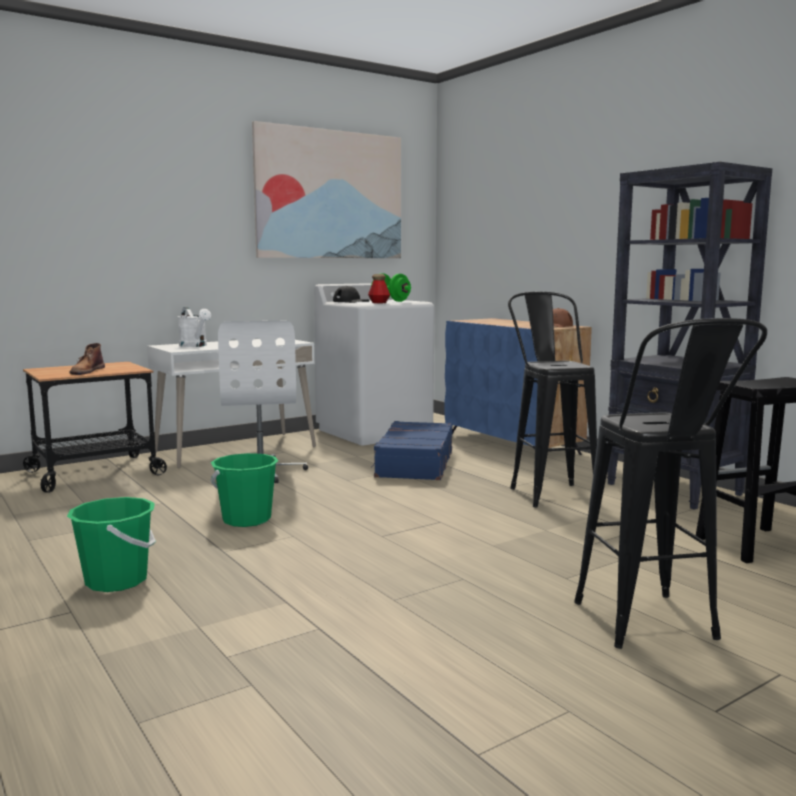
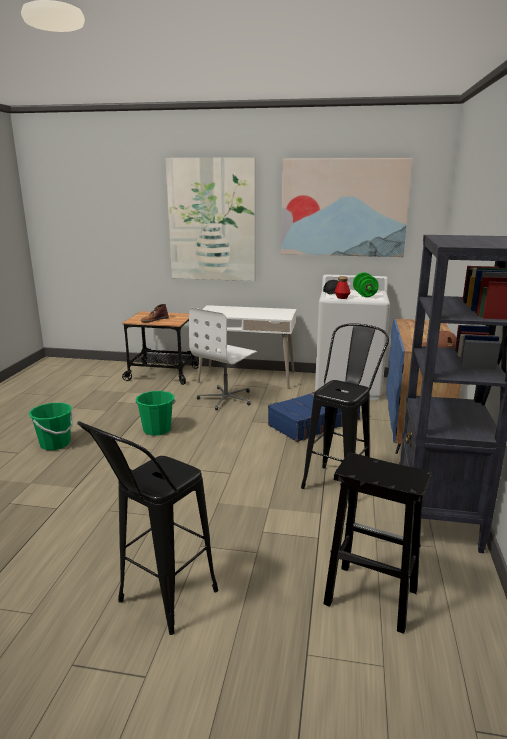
camera: 45 degrees right, 10 degrees up
(148, 206) = (212, 220): none -> picture
(195, 346) = (223, 310): white watering can -> none

